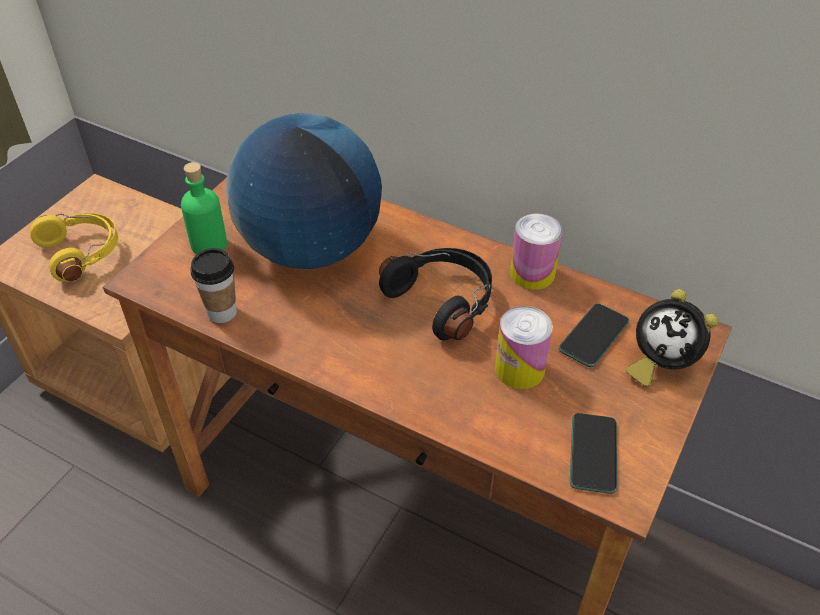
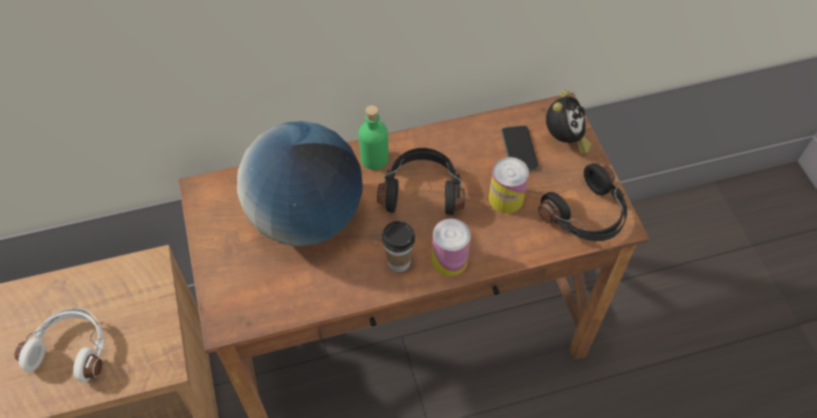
camera: 45 degrees left, 10 degrees up
(82, 253) = (72, 349): yellow headphones -> white headphones
(209, 245) = (238, 266): green bottle -> green bottle (374, 158)
(222, 312) = (307, 301): cup -> cup (399, 262)
(532, 273) = (449, 135): can -> can (449, 260)
(593, 453) = (587, 215): phone -> black headphones
(660, 363) = (564, 140): alarm clock -> alarm clock turned 60 degrees counterclockwise

